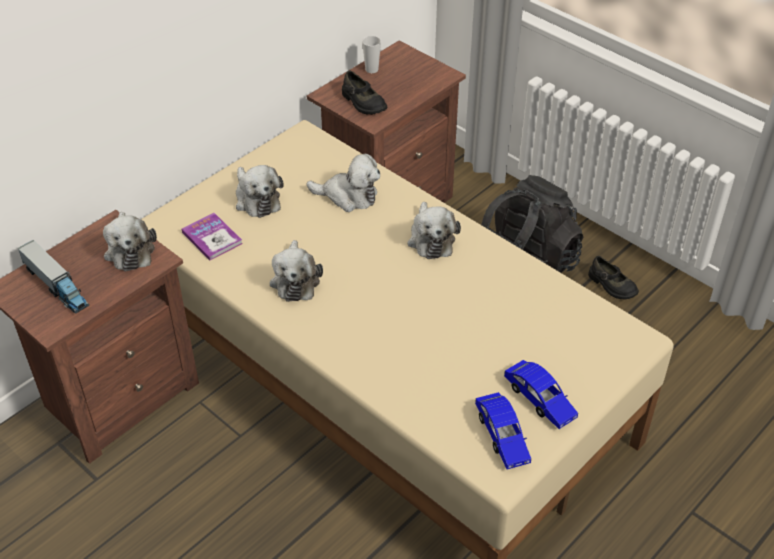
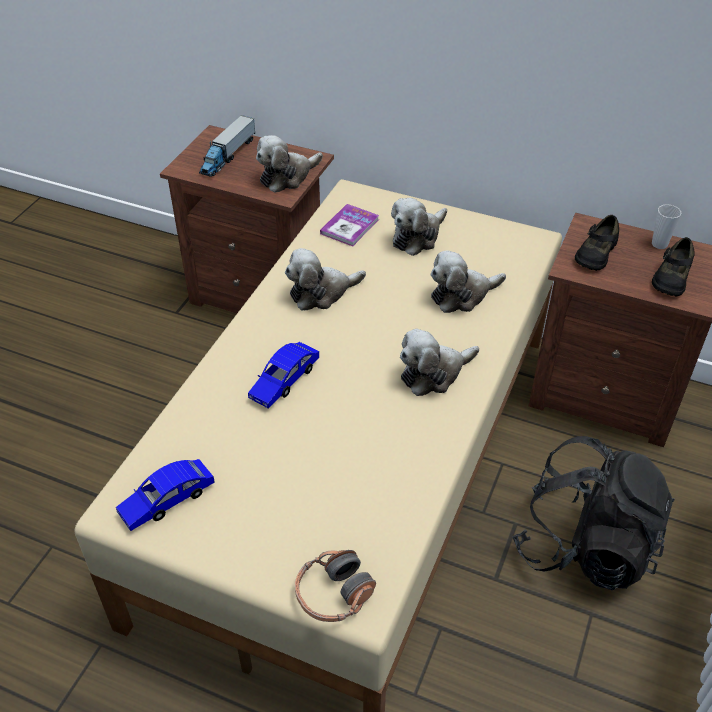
camera: 70 degrees right, 0 degrees up
(348, 196) = (462, 295): plush toy -> plush toy turned 75 degrees clockwise
(539, 400) = (228, 523): blue toy car -> blue toy car (284, 381)
(611, 285) = (624, 651): black shoe -> black shoe (671, 277)
(624, 352) = (333, 594): none -> headphones

